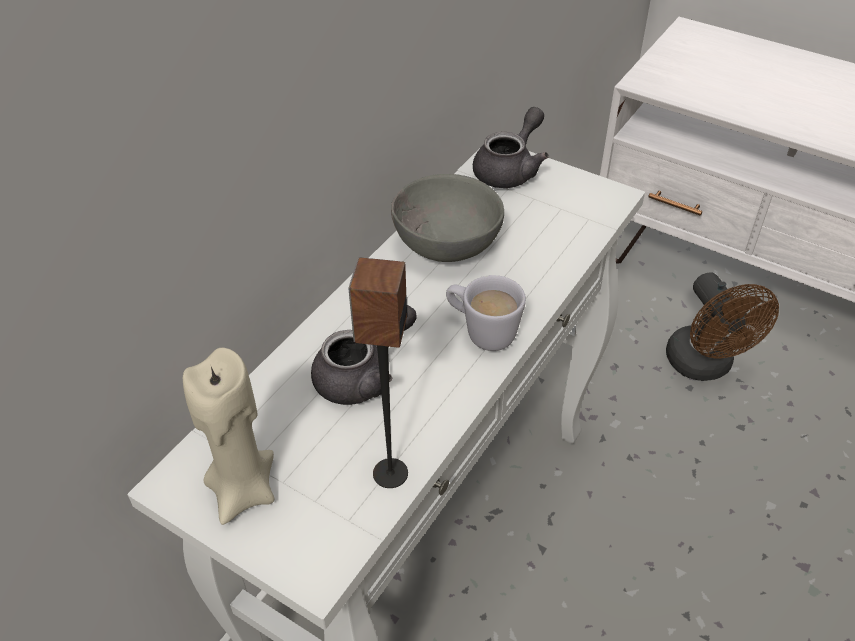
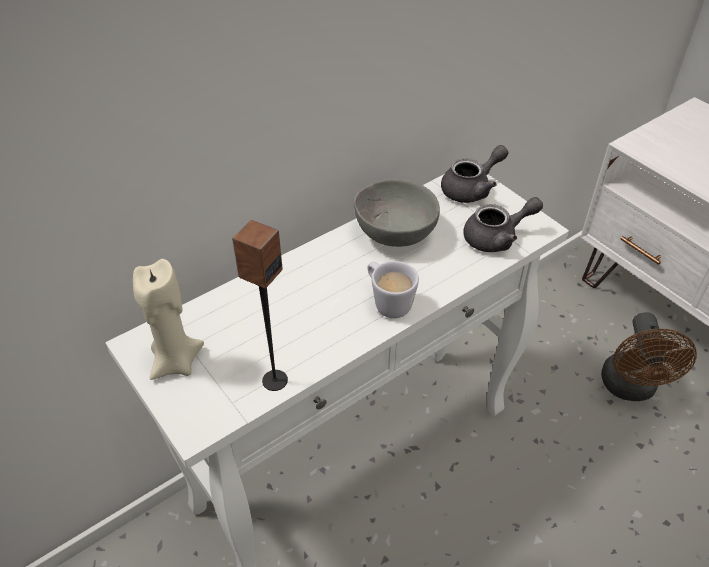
camera: 20 degrees right, 0 degrees up
(363, 375) = (290, 309): grey teapot -> grey teapot (497, 238)

